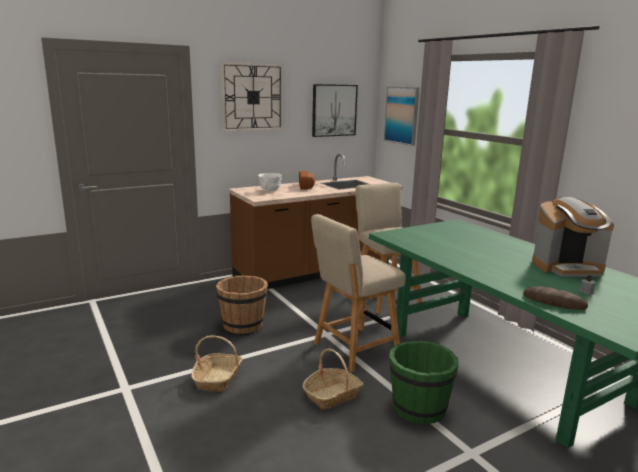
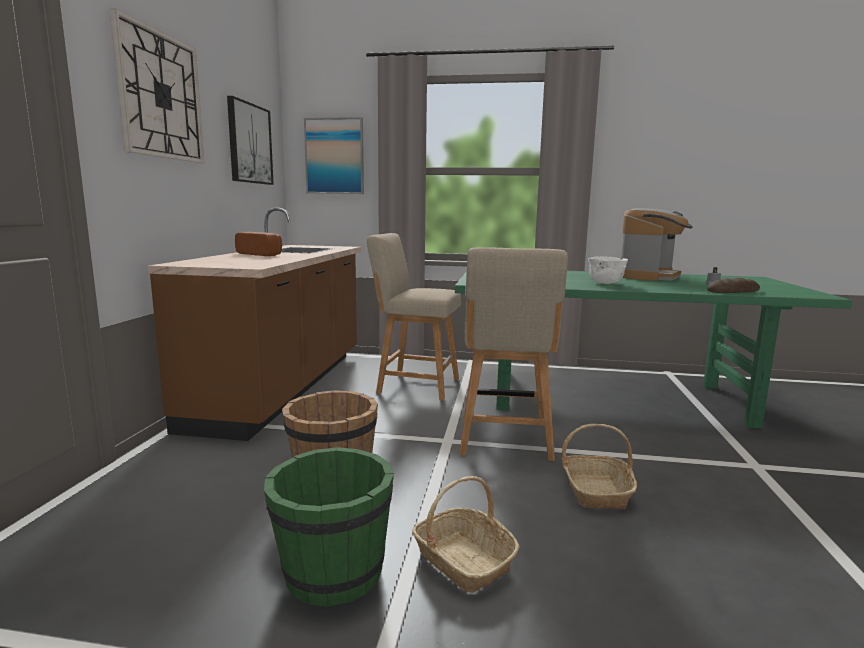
camera: 50 degrees left, 5 degrees down
(270, 190) = (229, 260): white bowl -> white bowl (605, 283)
(418, 408) = (660, 457): green bucket -> green bucket (332, 573)

